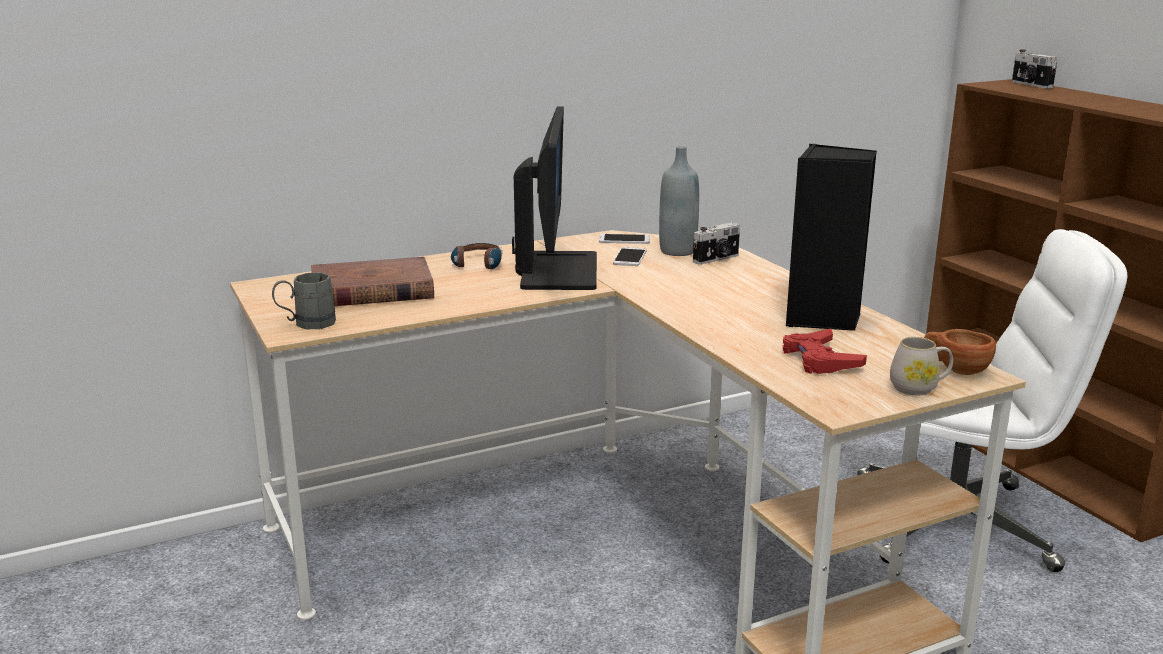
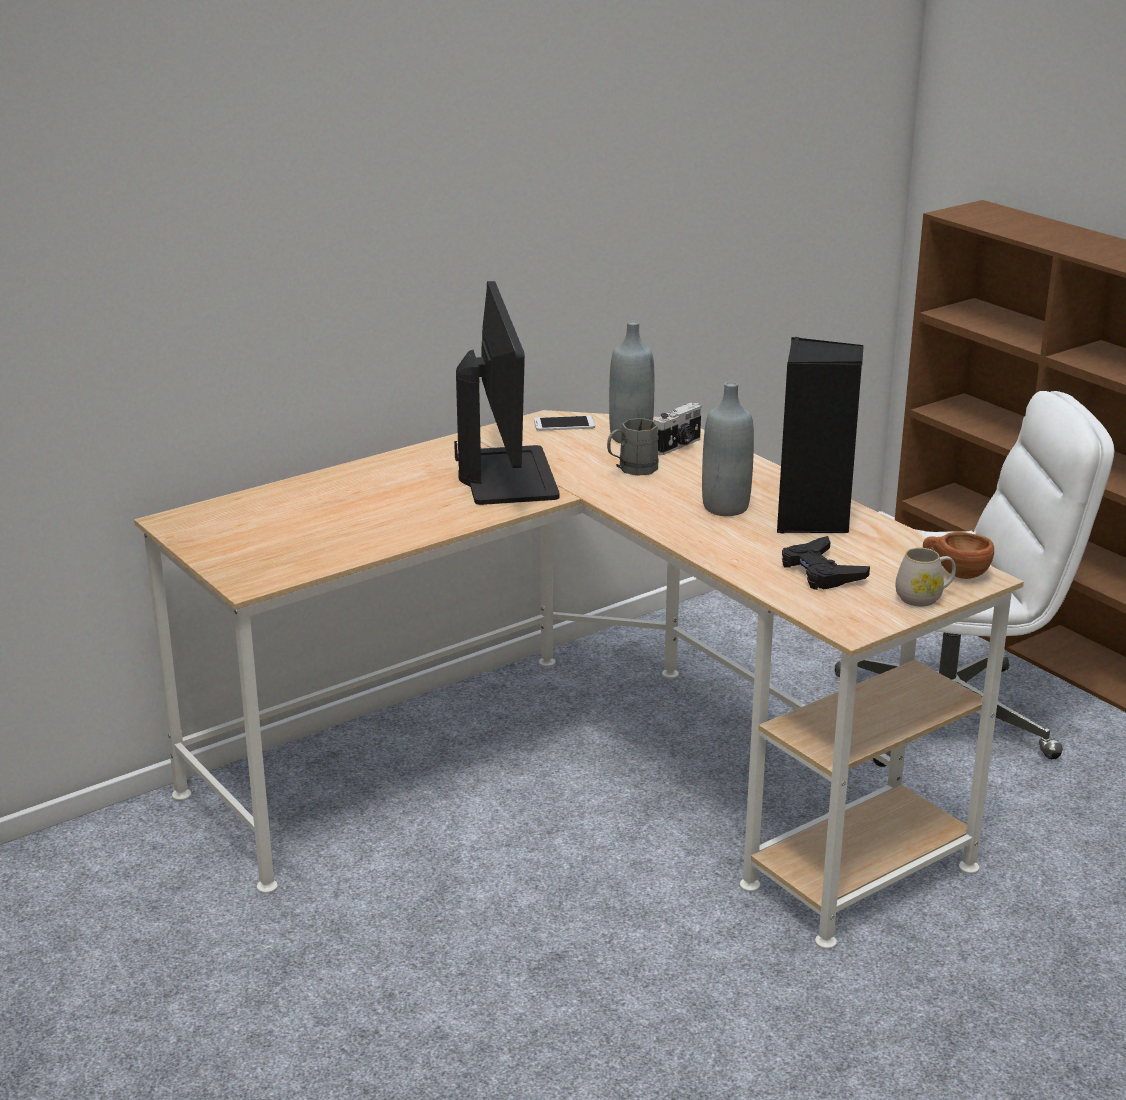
camera: 10 degrees left, 5 degrees up
(306, 324) = (260, 570): grey mug -> grey mug (631, 470)
(371, 290) = (307, 519): brown book -> none
(476, 266) = (411, 476): headphones -> none
(630, 257) = (580, 450): phone -> none
(743, 304) = (725, 507): none -> grey bottle
(819, 359) = (821, 572): red game controller -> black game controller
(1030, 84) = (1003, 212): camera -> none

